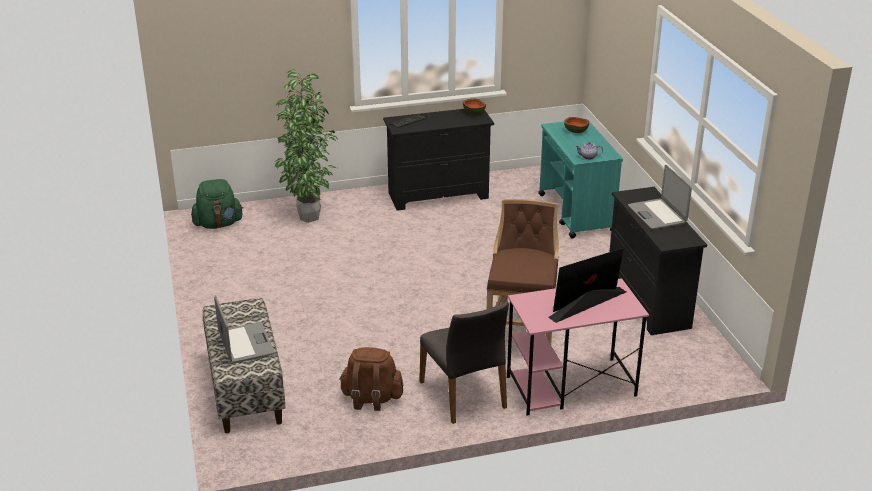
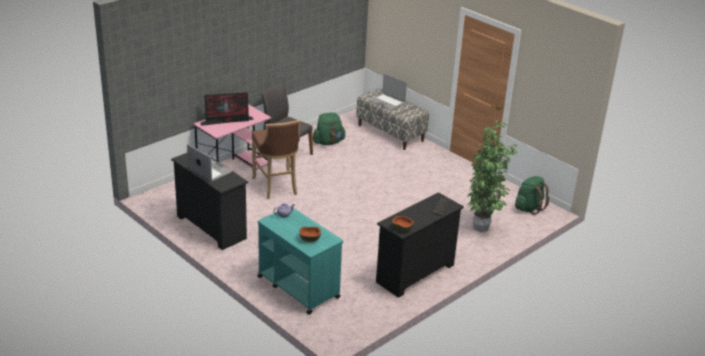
camera: 150 degrees right, 0 degrees up
(371, 399) = (328, 142): brown backpack -> green backpack
(586, 304) = (227, 121): monitor -> monitor turned 45 degrees clockwise

